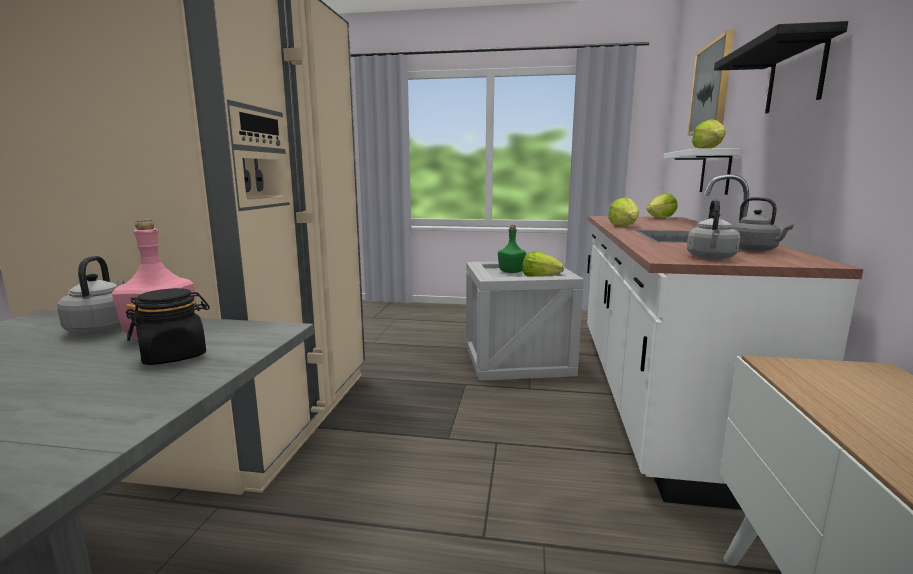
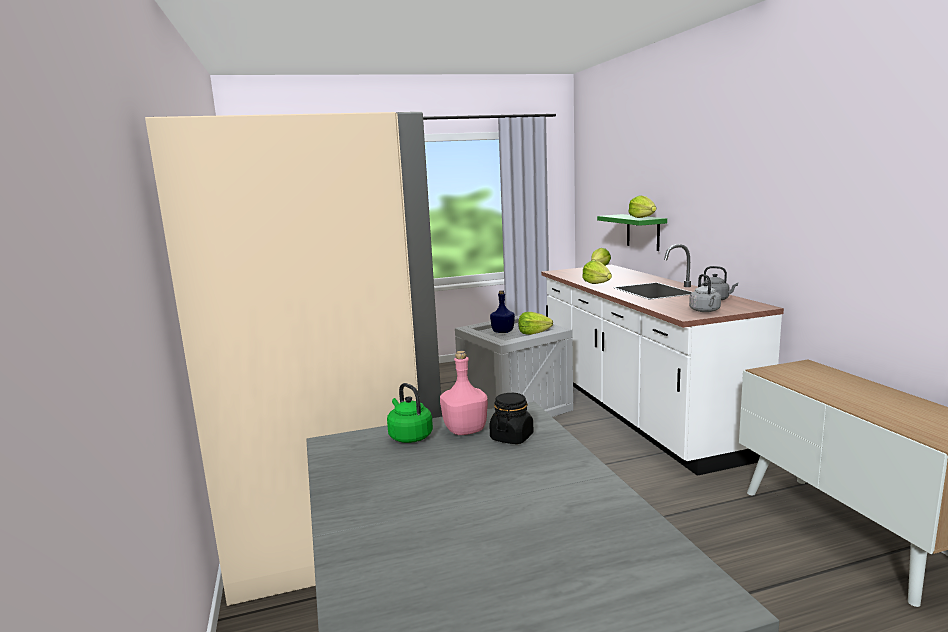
camera: 25 degrees left, 0 degrees up
(103, 328) = (409, 436): grey kettle -> green kettle
(511, 272) = (502, 331): green bottle -> blue bottle
(712, 88) = (627, 165): picture -> none
(715, 172) = (643, 232): white shelf -> green shelf
(796, 75) = (712, 179): black shelf -> none

